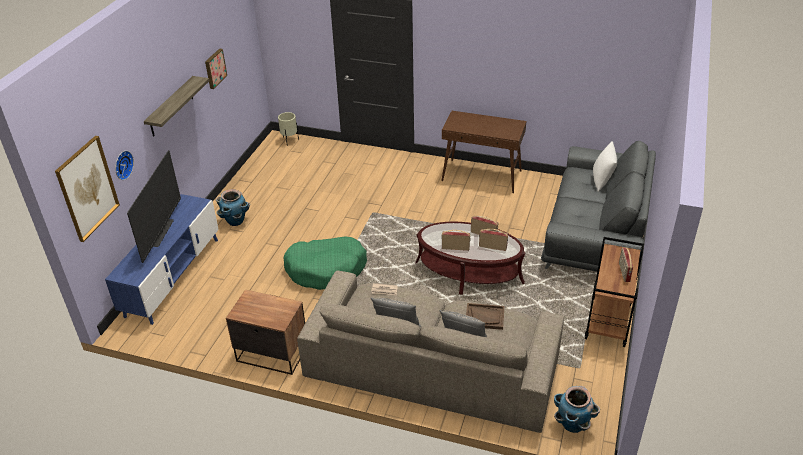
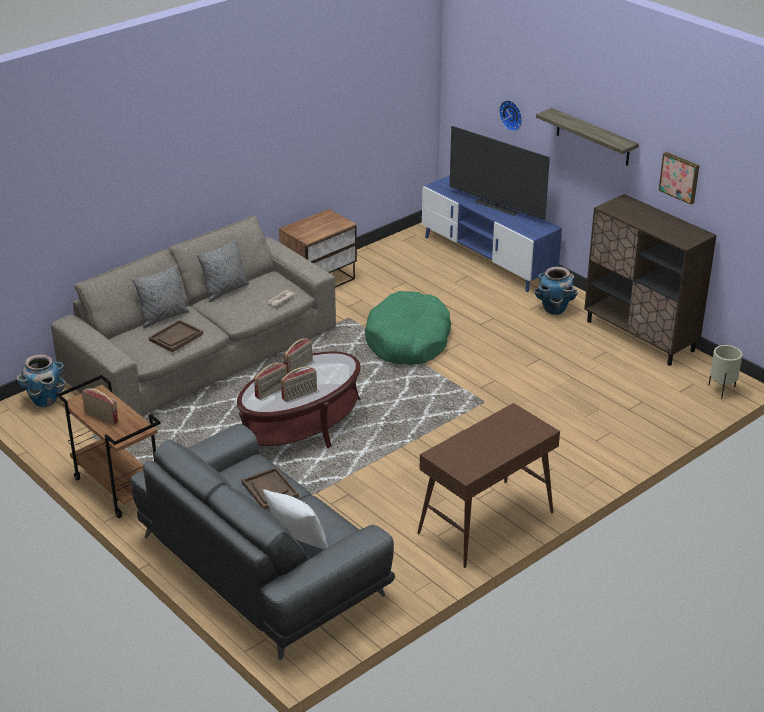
camera: 120 degrees right, 5 degrees down
(87, 188) = (472, 88): picture -> none
(247, 180) = (640, 336): none -> brown cabinet
(577, 206) = (269, 490): none -> brown tray

